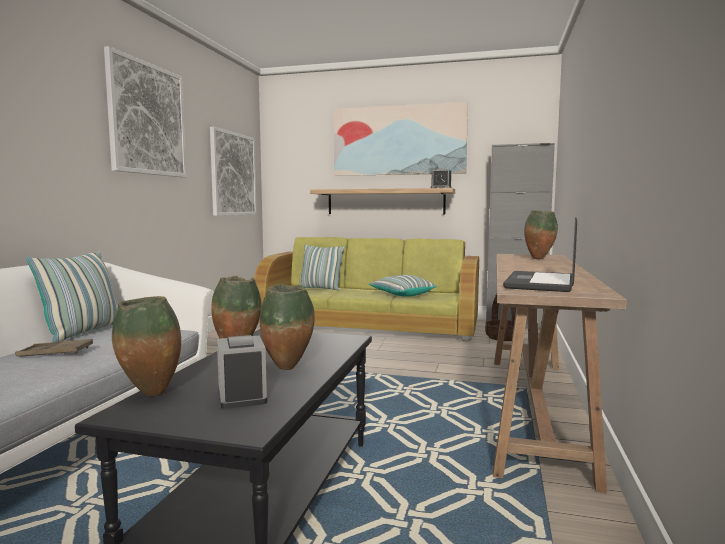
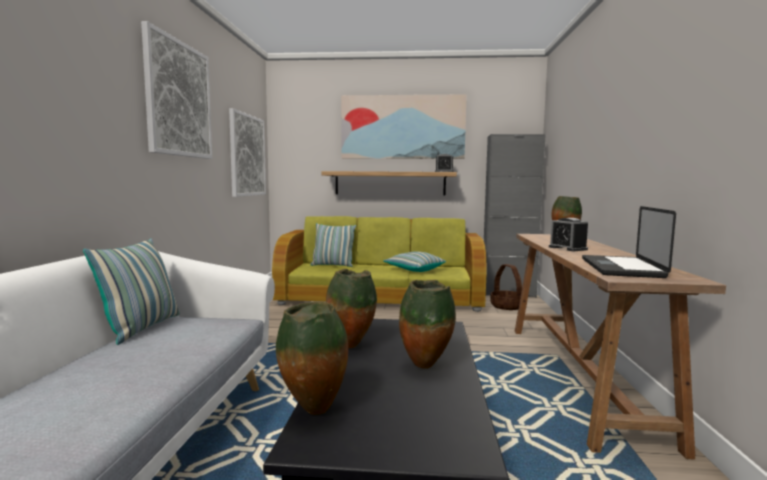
camera: 10 degrees left, 0 degrees up
(55, 353) = (133, 357): brown tray -> none
(242, 395) = (413, 405): alarm clock -> alarm clock (567, 248)

